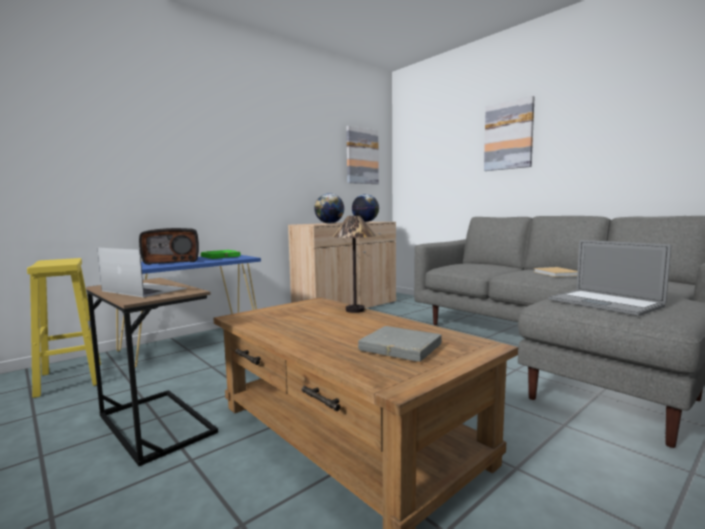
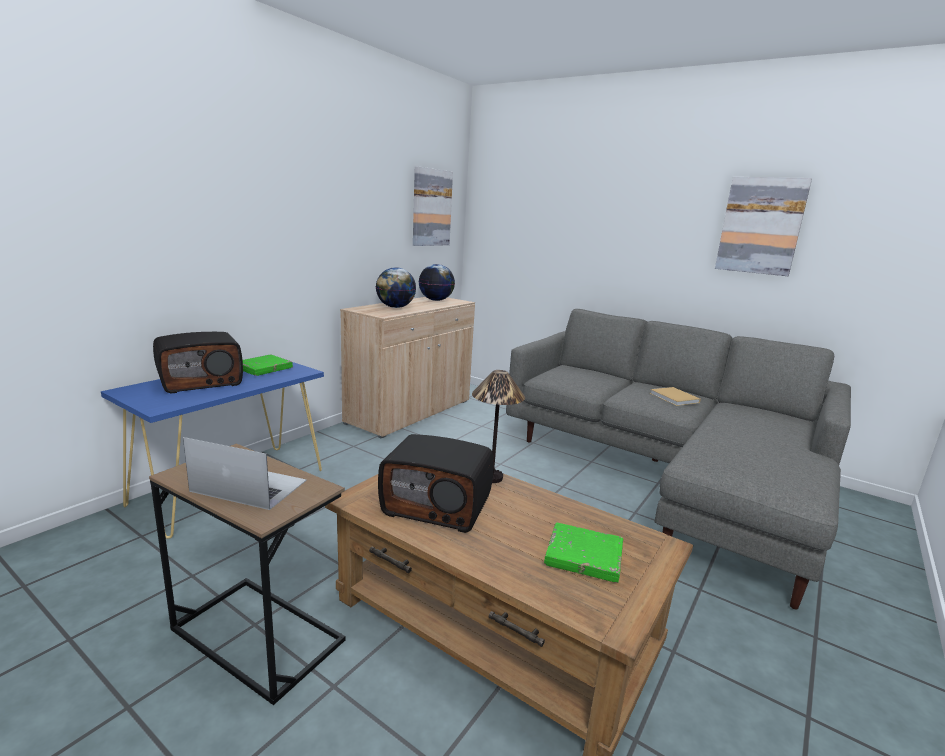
camera: 15 degrees left, 10 degrees up
(69, 378) = (81, 565): yellow stool -> none
(296, 321) = (437, 506): none -> radio
(400, 348) = (583, 556): grey book -> green book
(508, 135) = (624, 212): picture -> picture (761, 226)
(604, 303) = (745, 463): laptop -> none

